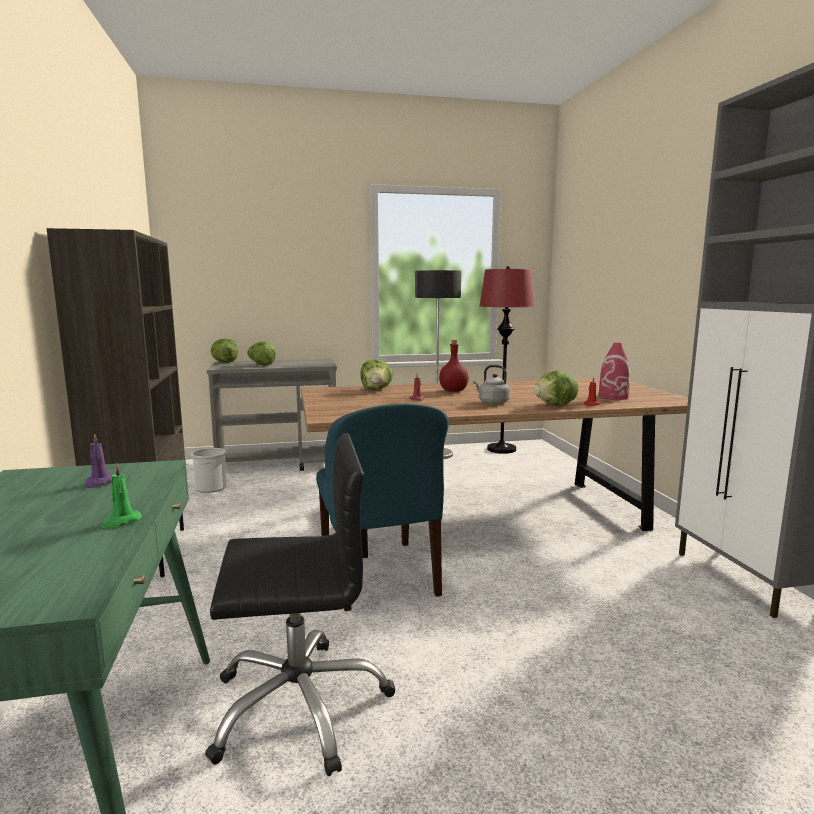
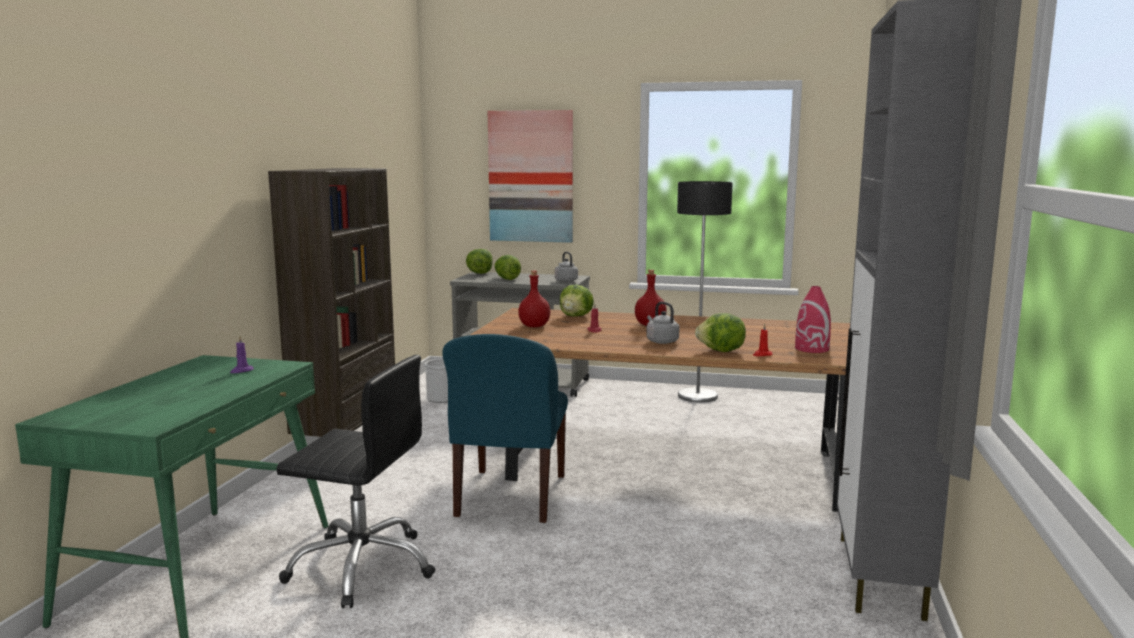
camera: 25 degrees right, 0 degrees up
(121, 521) = (223, 395): green candle -> none
(270, 268) = (531, 176): none -> picture
(319, 363) = (565, 280): none -> grey kettle
(355, 401) = (534, 326): none -> red bottle
(501, 449) = (784, 400): red floor lamp -> none

